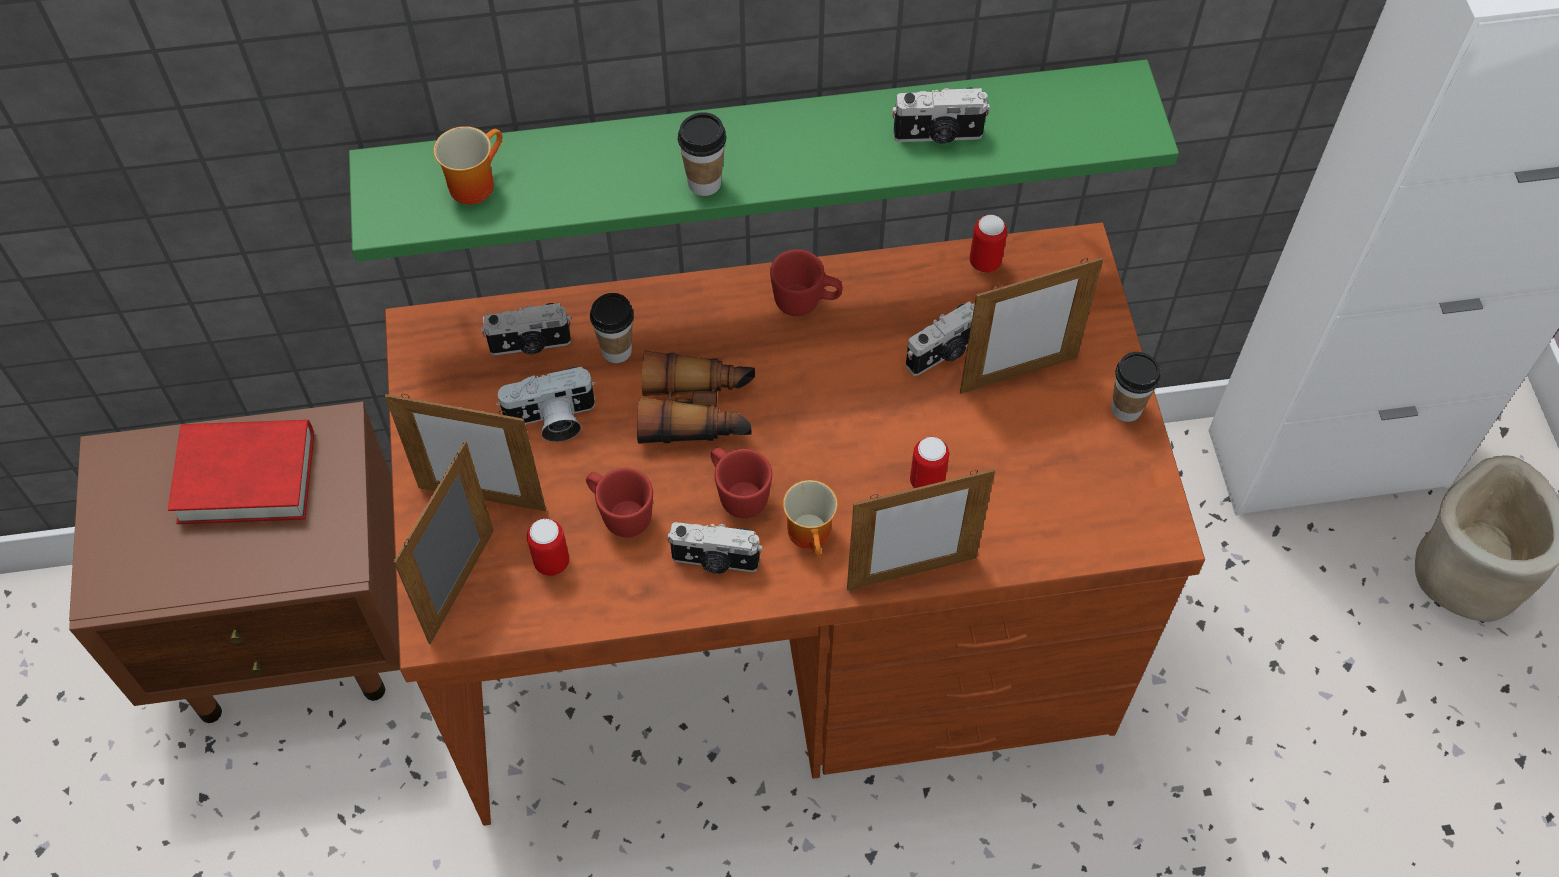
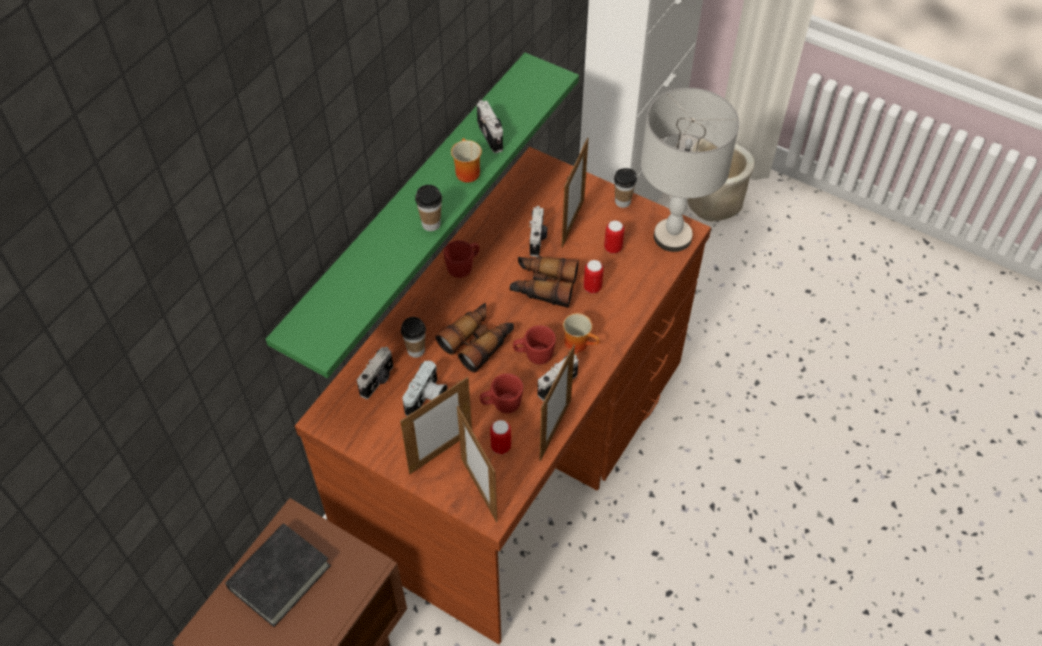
camera: 50 degrees left, 5 degrees down
(246, 477) = (279, 577): red book -> black book
(473, 182) = (338, 303): mug -> mug (465, 171)
(868, 419) = (543, 286): none -> binoculars
(911, 573) = (629, 322): picture frame -> picture frame (555, 430)
(938, 135) = (491, 136): camera -> camera turned 60 degrees counterclockwise
(985, 262) = (508, 195): can -> can (613, 248)
(1129, 521) = (673, 237): none -> grey table lamp

